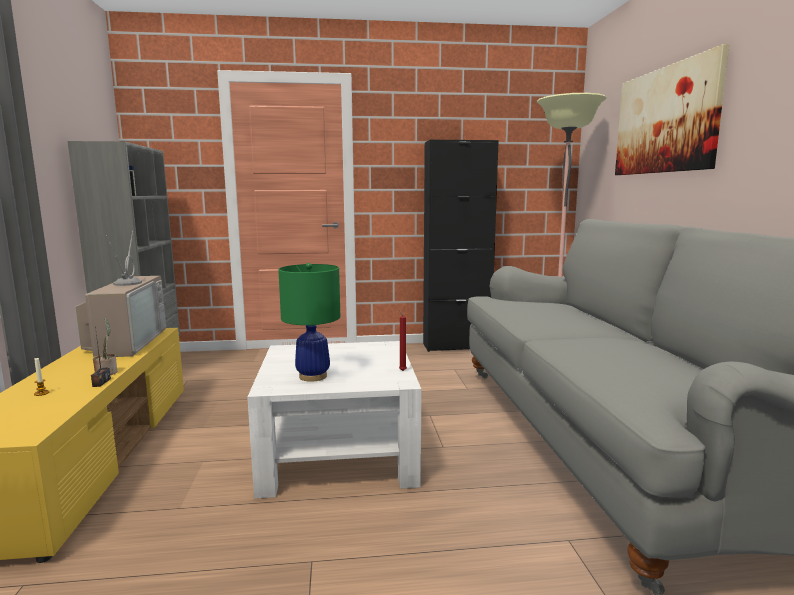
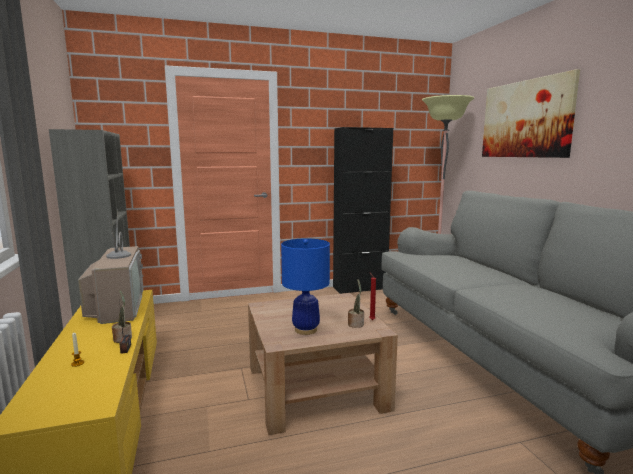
camera: 10 degrees left, 0 degrees up
(313, 376) = (306, 329): green table lamp -> blue table lamp
(338, 452) = (315, 387): white coffee table -> brown coffee table
(379, 374) = (356, 324): none -> potted plant

